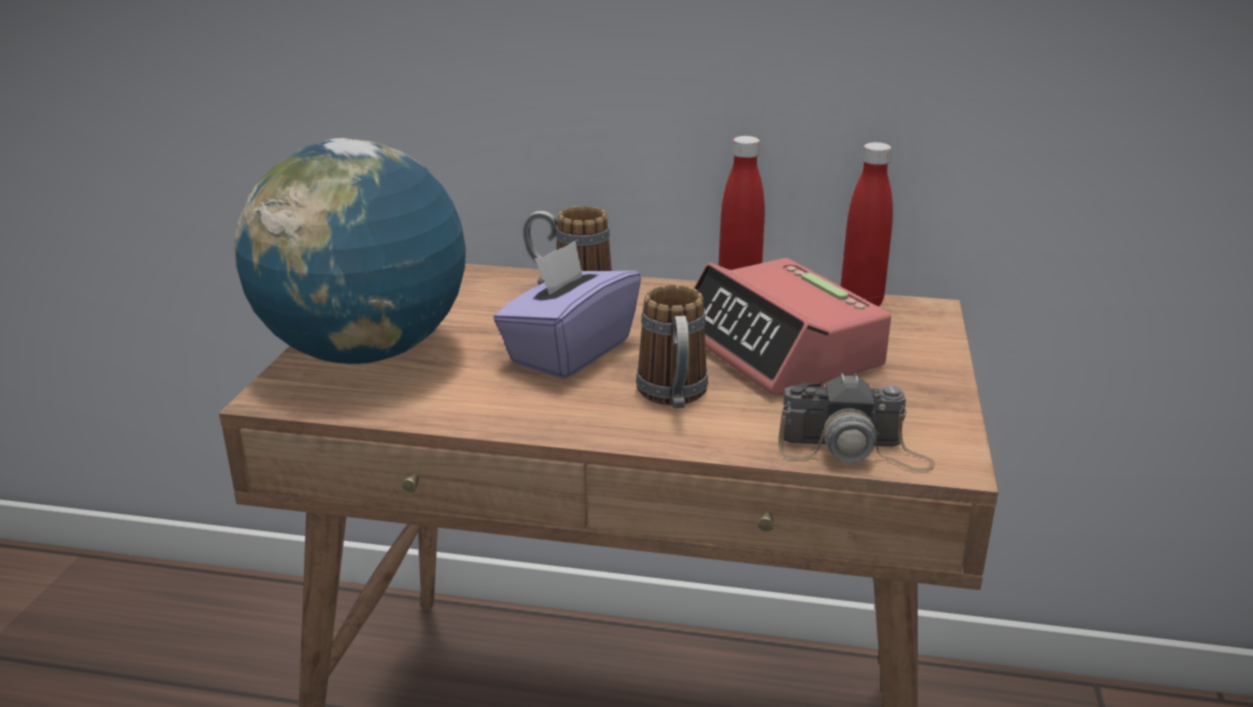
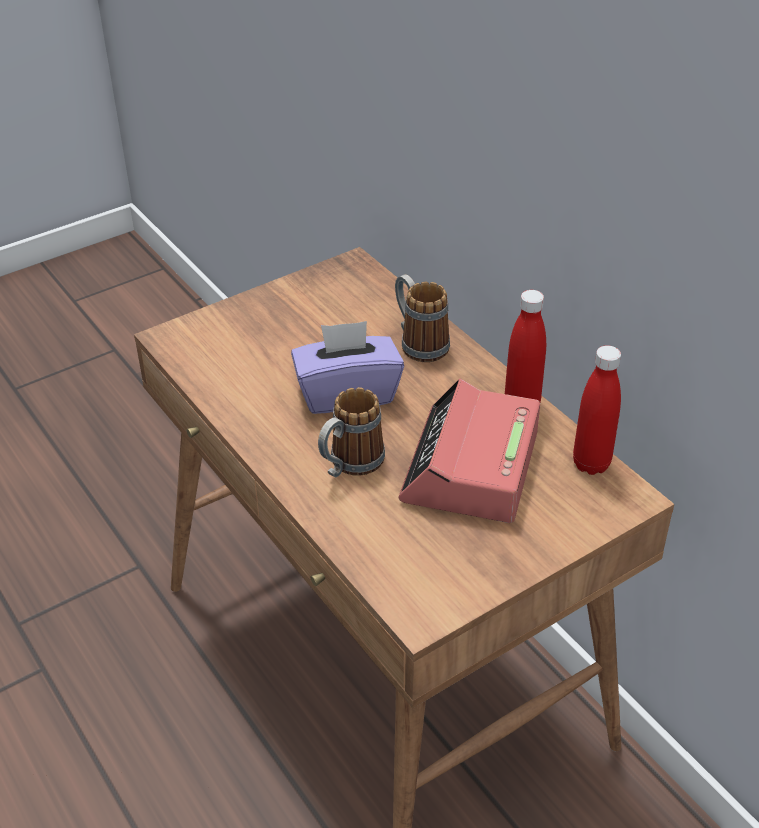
camera: 45 degrees right, 15 degrees up
(365, 353) = (245, 329): globe -> none
(854, 450) = (383, 569): camera -> none

